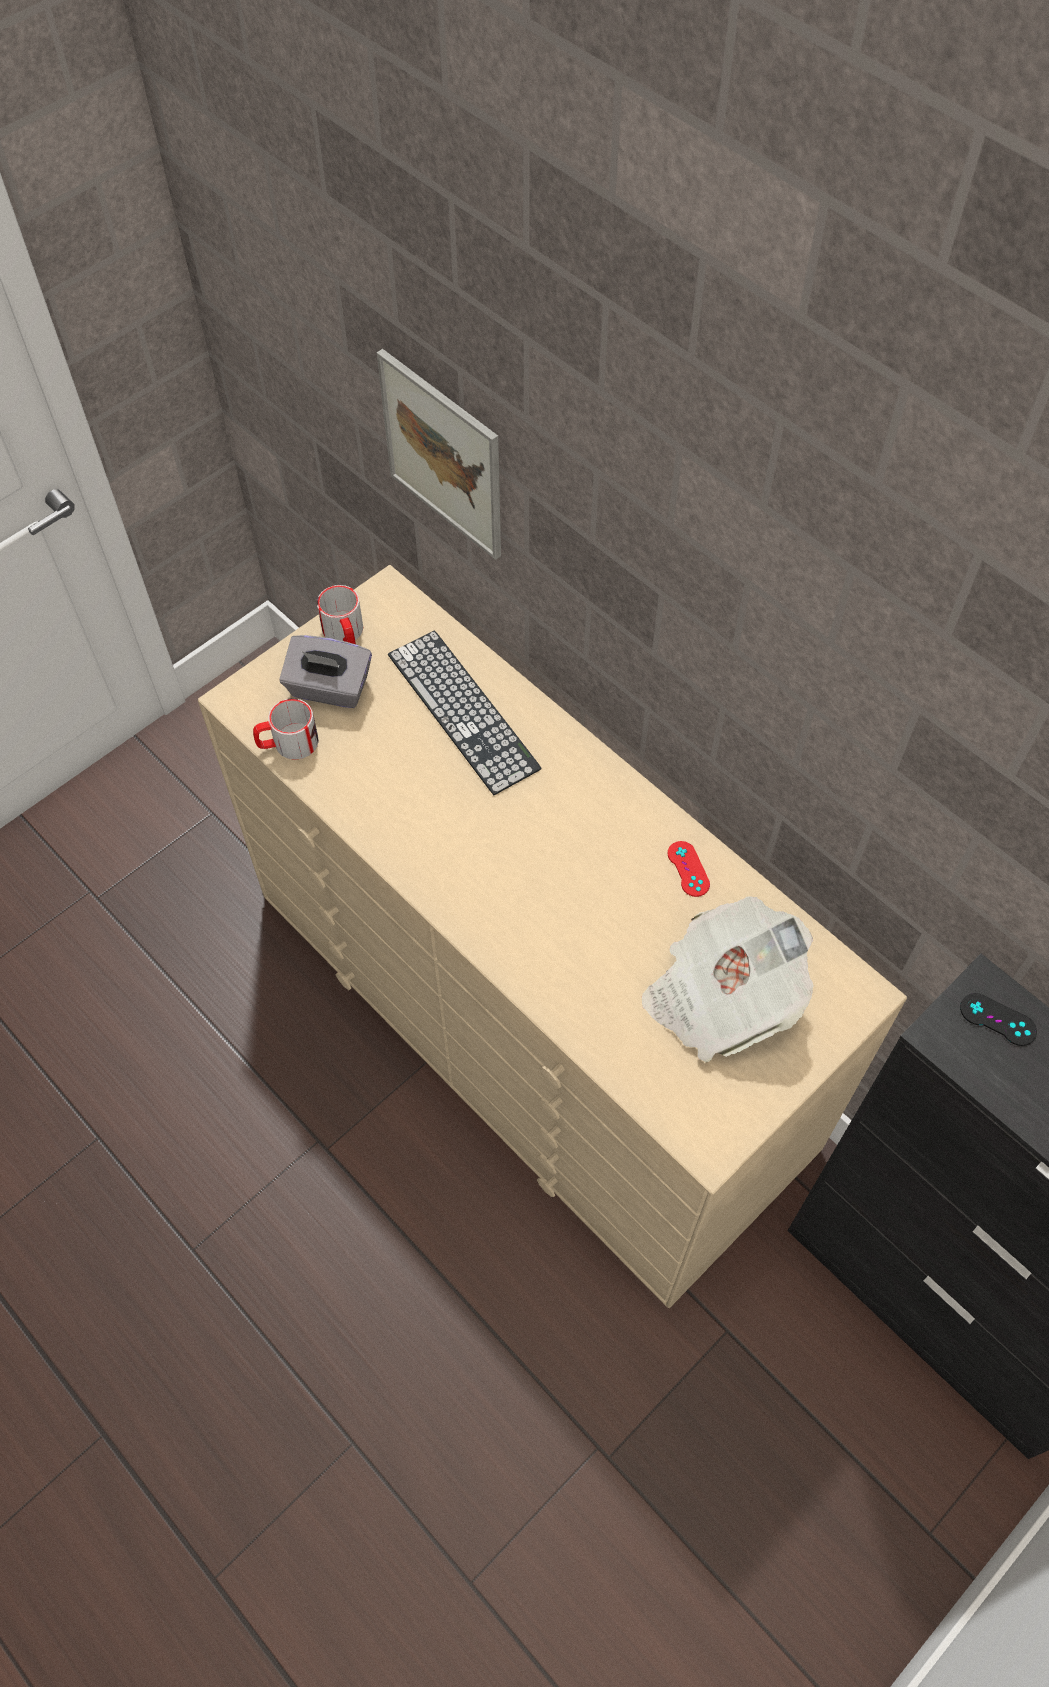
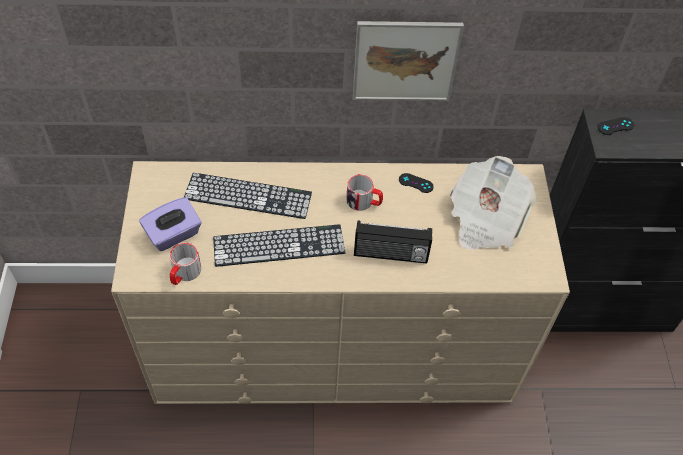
camera: 50 degrees left, 5 degrees down
(329, 689) = (174, 235): grey tissue box -> purple tissue box
(345, 634) = (150, 206): mug -> mug (364, 202)
(425, 801) = (279, 245): none -> keyboard
(443, 455) = (168, 64): picture -> picture (405, 61)
(539, 930) = (390, 255): none -> radio
(688, 869) = (416, 183): red game controller -> black game controller

